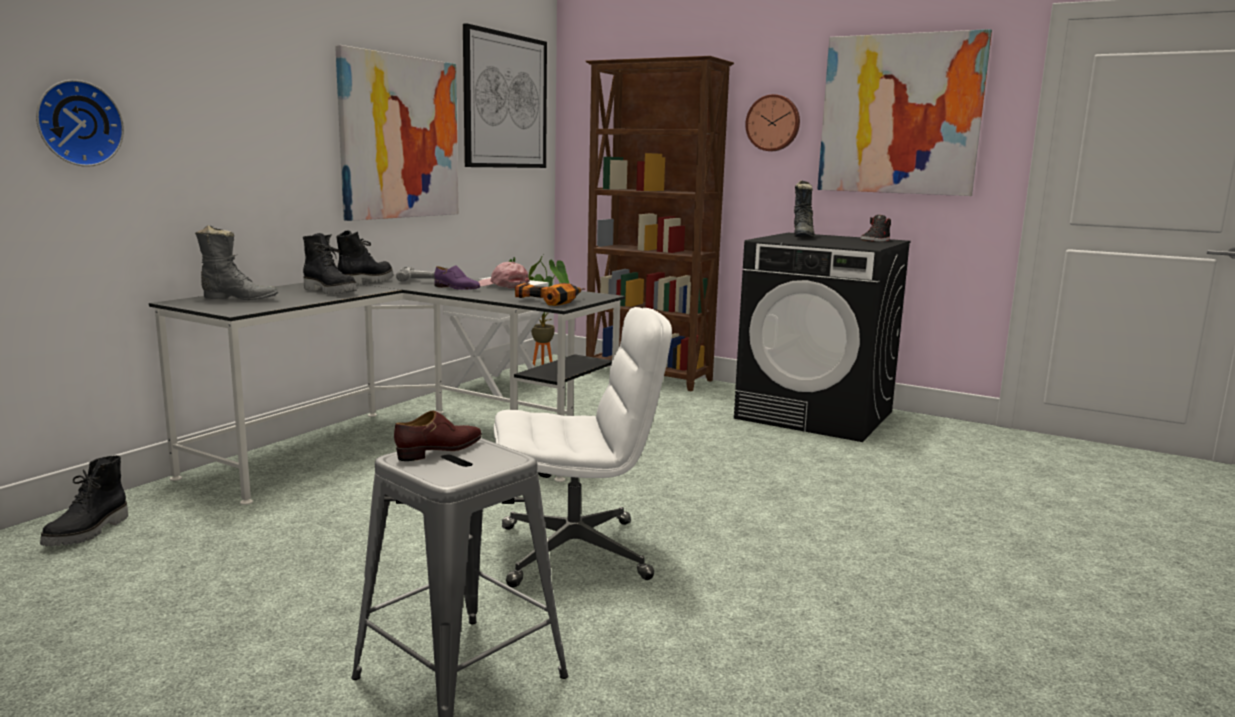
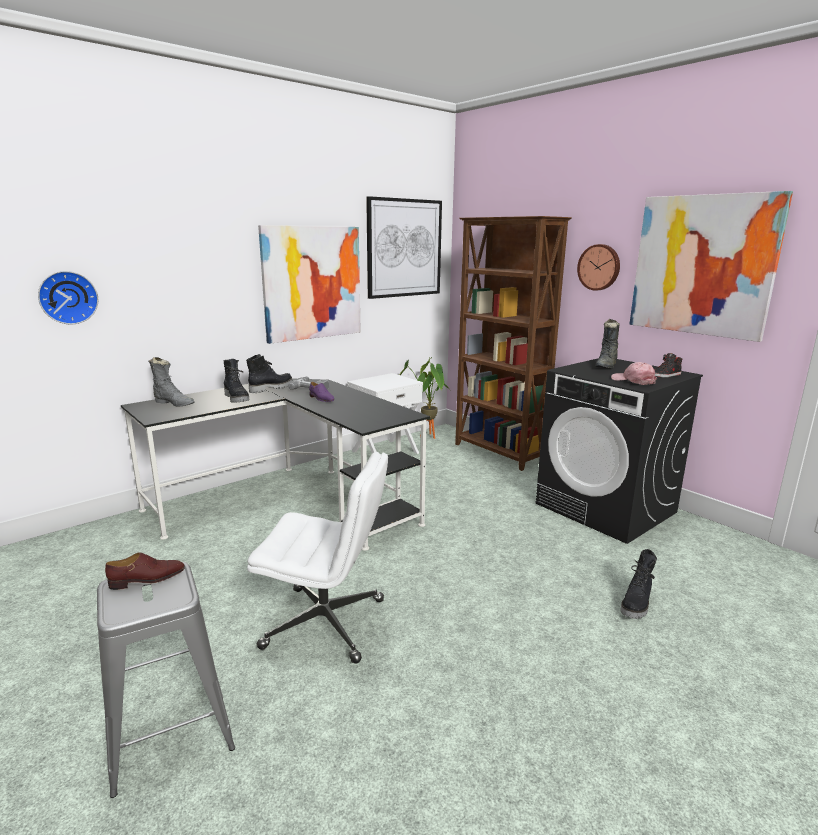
camera: 20 degrees right, 5 degrees up
(88, 532) = (68, 548): black boot -> black boot (637, 604)
(504, 286) = (356, 397): pink cap -> pink cap (633, 380)
(548, 300) = (365, 419): power drill -> none

